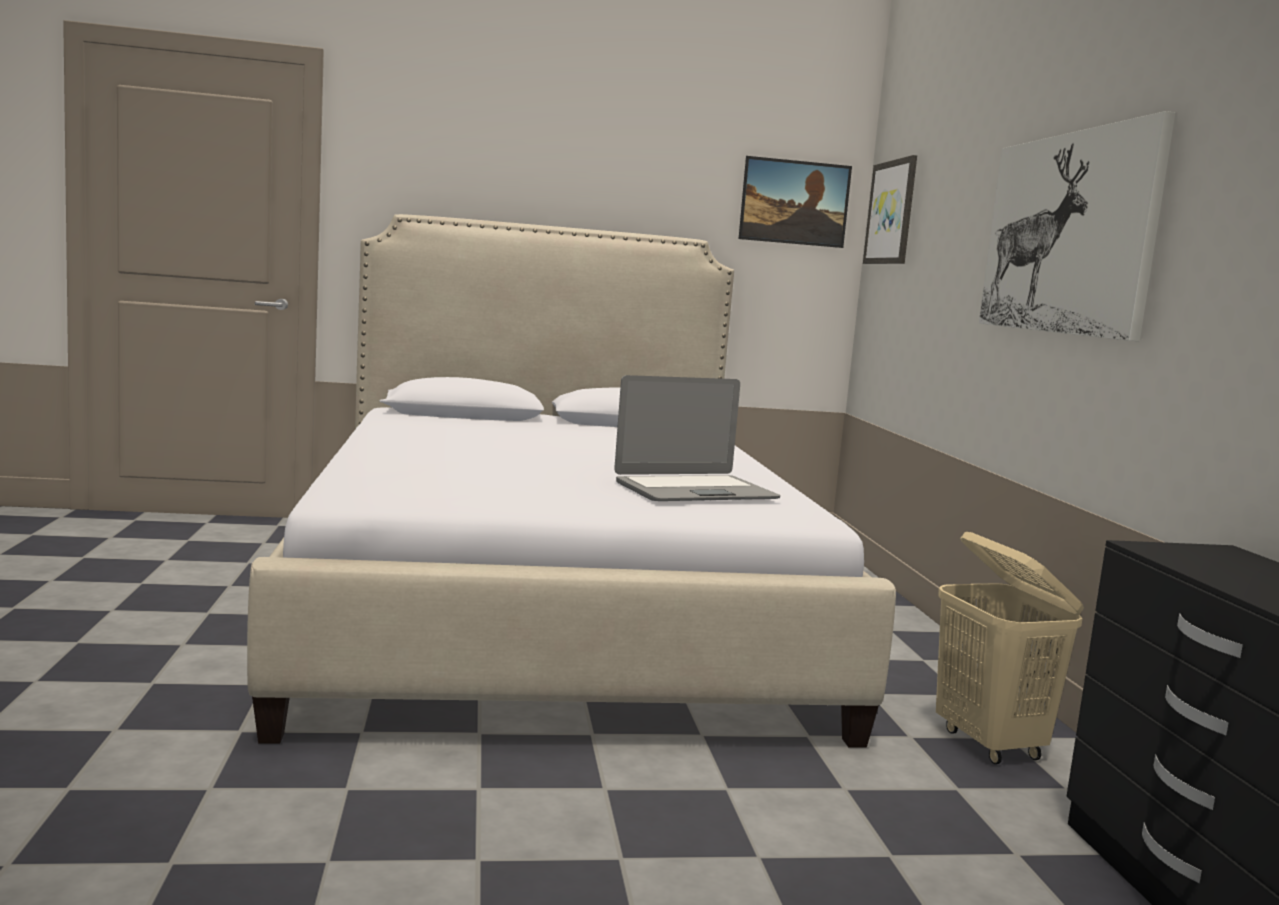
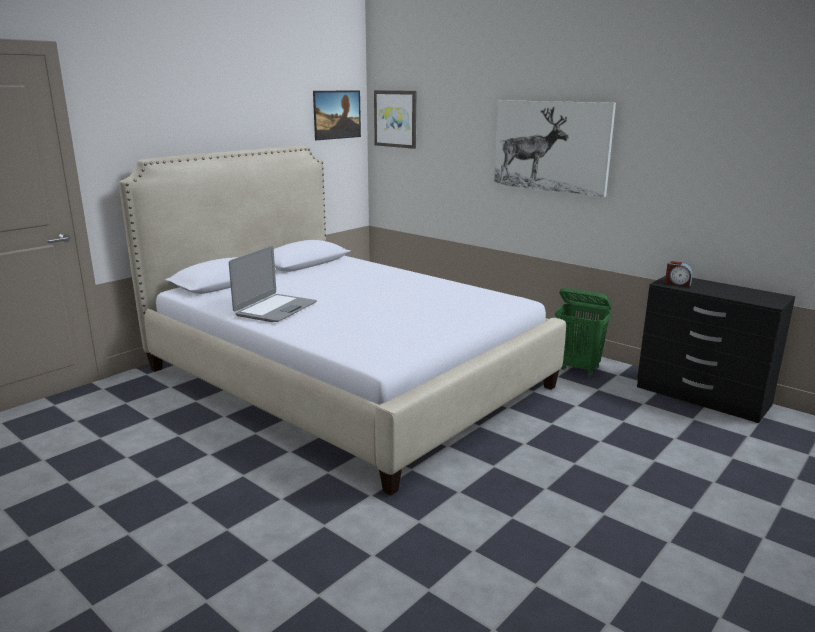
camera: 40 degrees left, 10 degrees up
(694, 491) = (458, 301): laptop -> laptop (275, 309)
(990, 744) = (578, 368): beige laundry basket -> green laundry basket
(1189, 556) = (677, 283): none -> alarm clock

